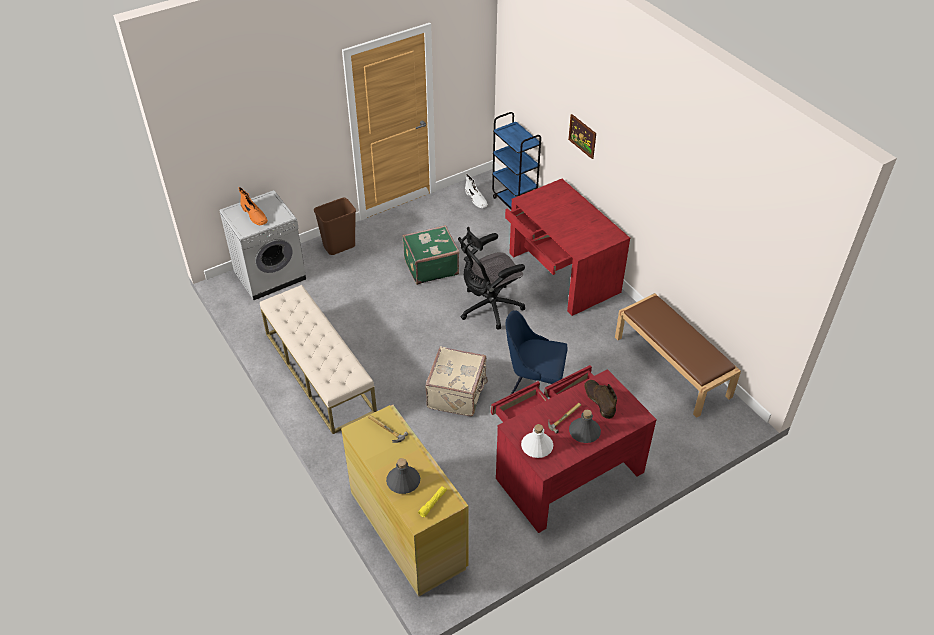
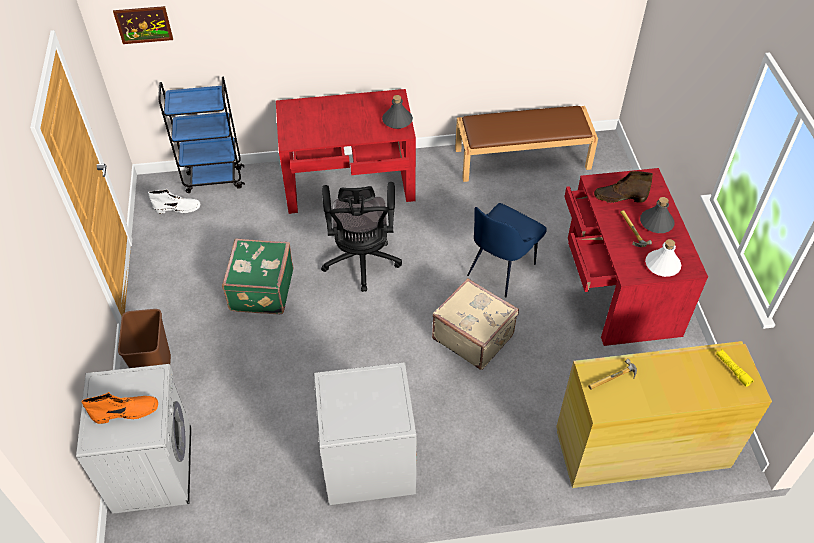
camera: 65 degrees left, 5 degrees up
(319, 372) = (368, 463): beige bench -> white washing machine
(403, 481) = (694, 387): grey bottle -> grey bottle (397, 121)
(582, 136) = (292, 32): picture -> picture (143, 24)

